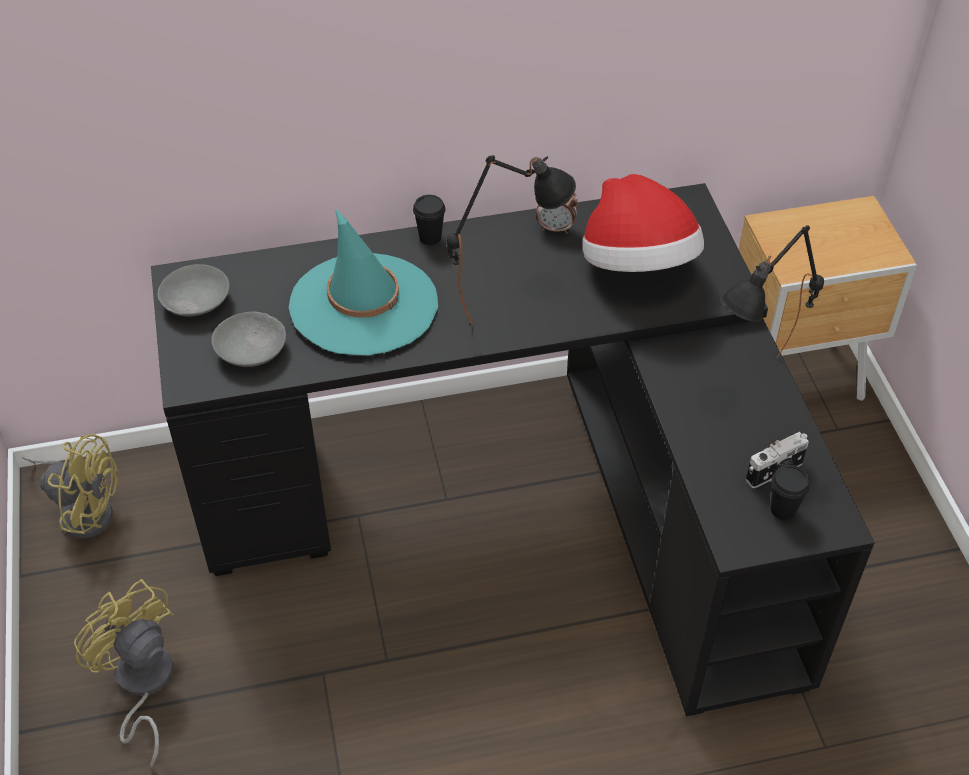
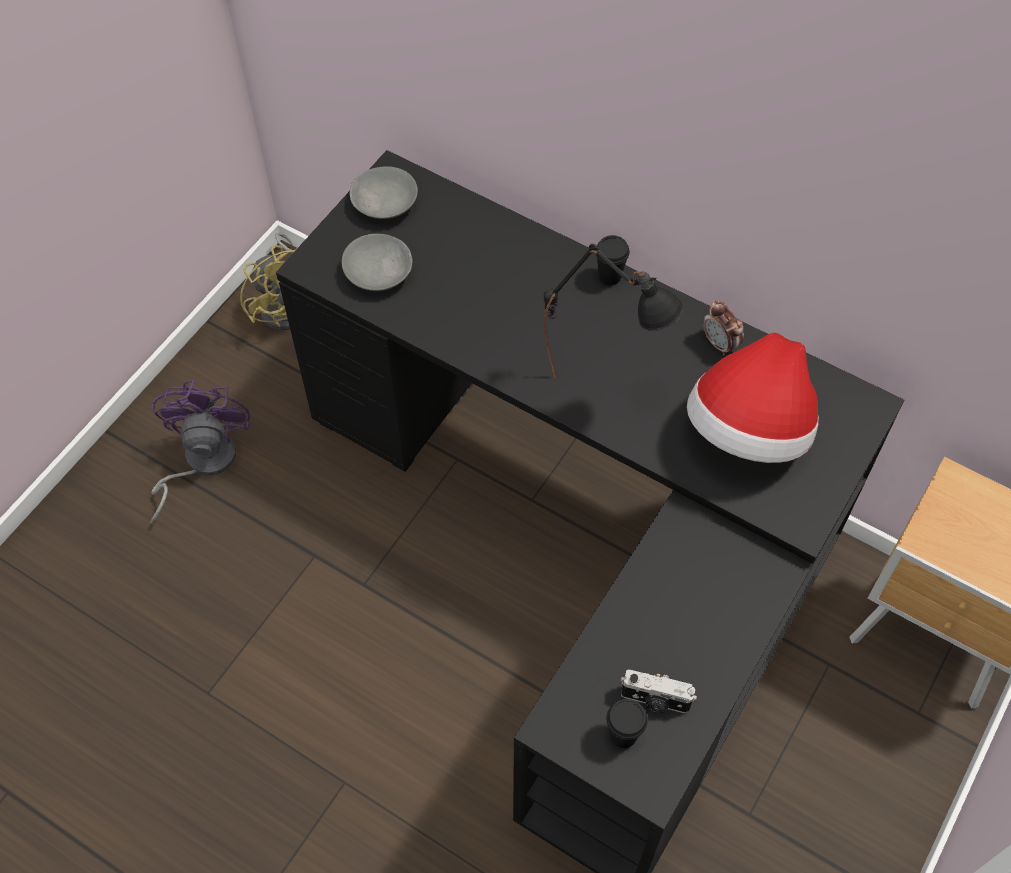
camera: 45 degrees right, 10 degrees up
(142, 685) = (201, 462): yellow fan -> purple fan
(364, 304) = (496, 296): turquoise hat -> none
(755, 386) = (730, 615): black table lamp -> none

